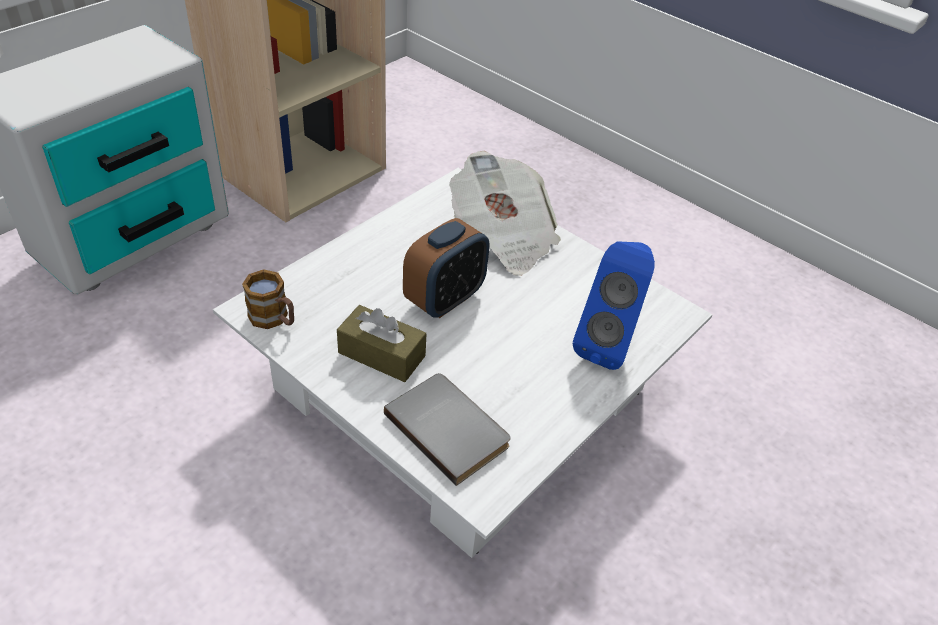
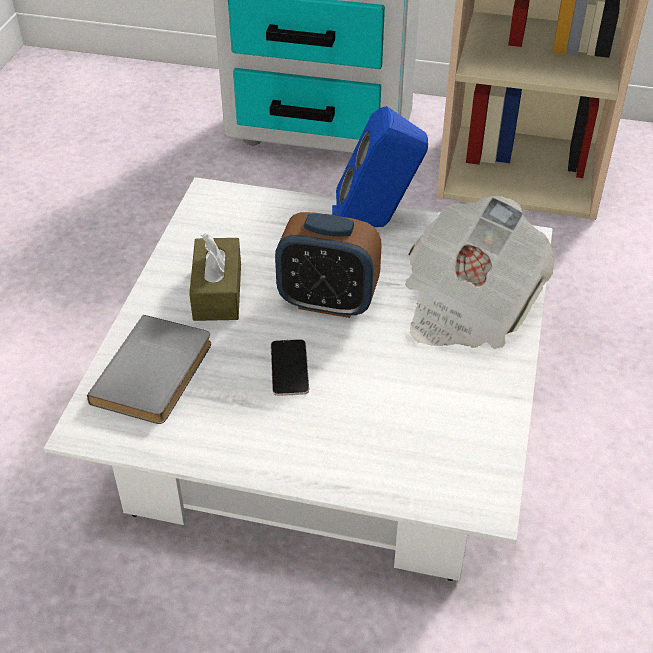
camera: 65 degrees right, 0 degrees up
(274, 319) = (209, 212): mug -> none
(500, 349) = (289, 368): none -> phone
(607, 344) = (369, 452): blue speaker -> blue speaker (376, 225)

